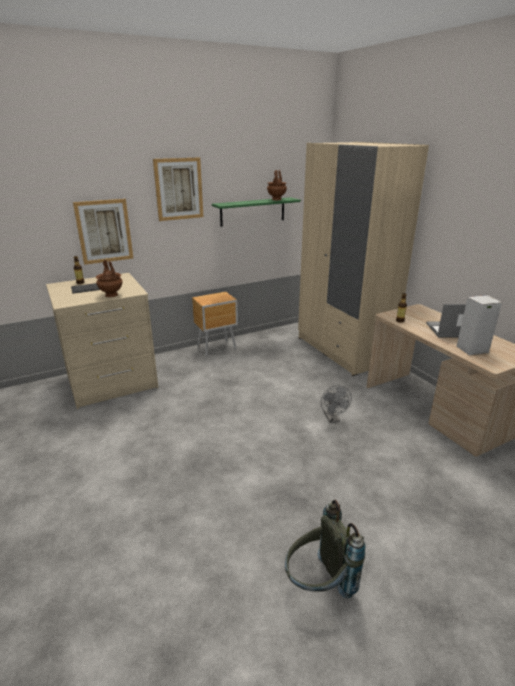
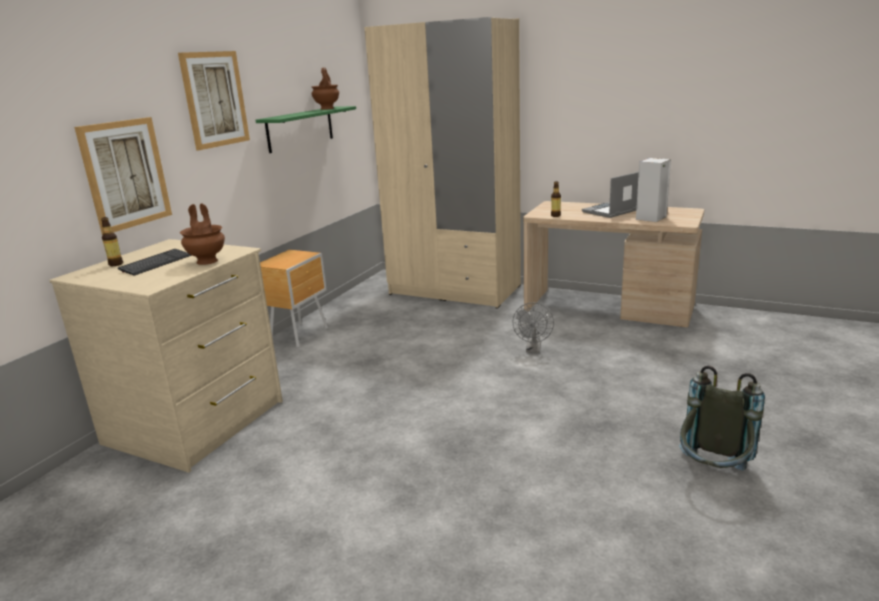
camera: 35 degrees left, 5 degrees down
(333, 419) = (533, 349): grey fan -> grey fan turned 60 degrees clockwise

